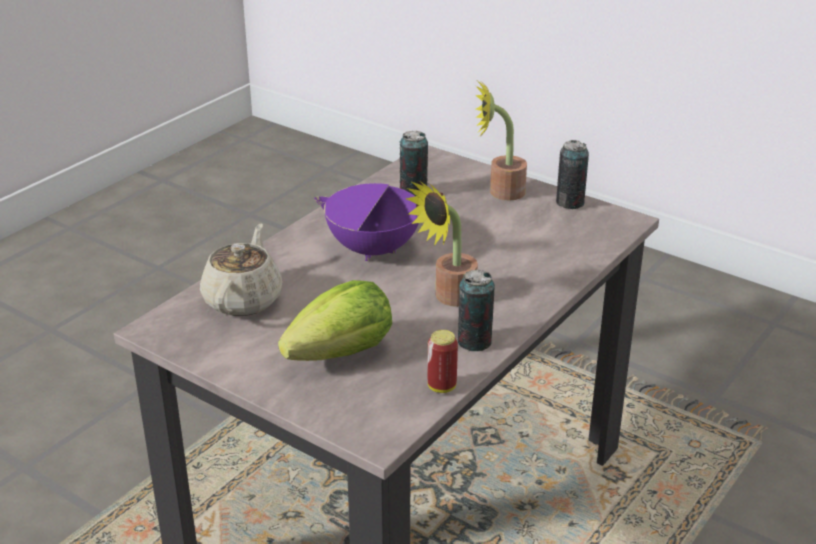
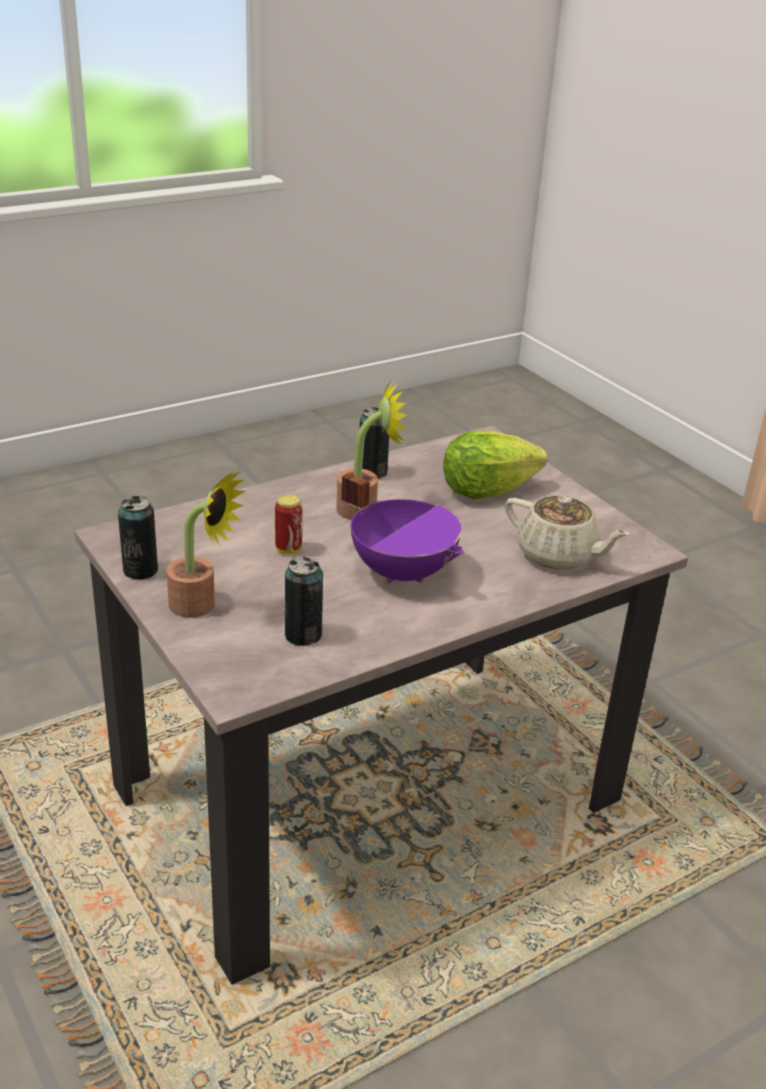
camera: 160 degrees left, 0 degrees up
(243, 299) = (558, 555): beige teapot -> beige teapot turned 90 degrees counterclockwise
(441, 387) = (422, 453): can -> can (288, 549)

